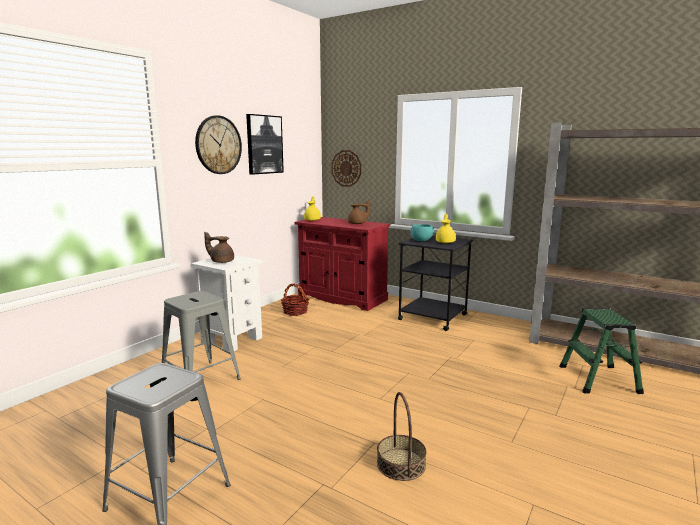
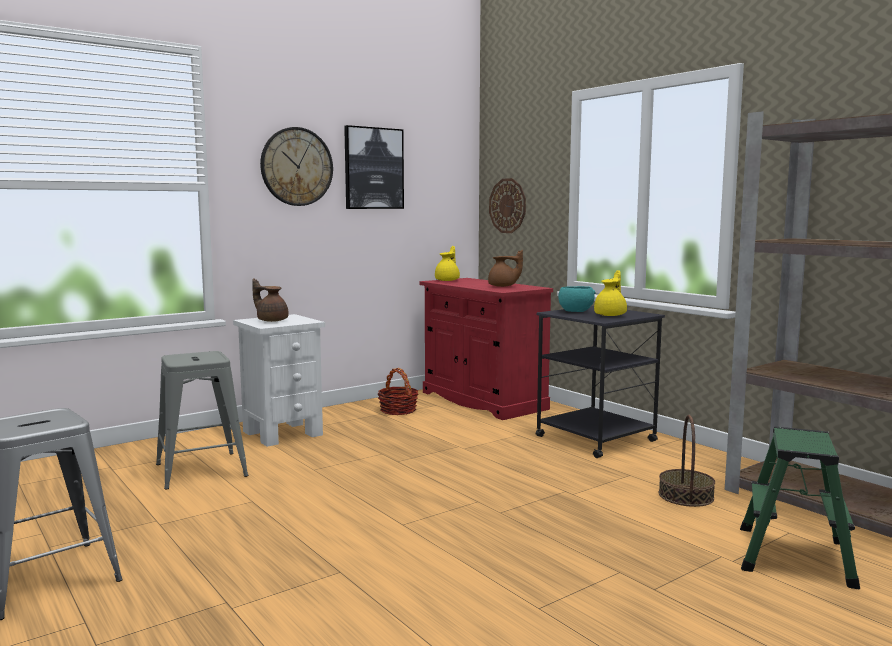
camera: 20 degrees right, 5 degrees down
(400, 464) = (347, 601): basket -> basket (685, 496)

